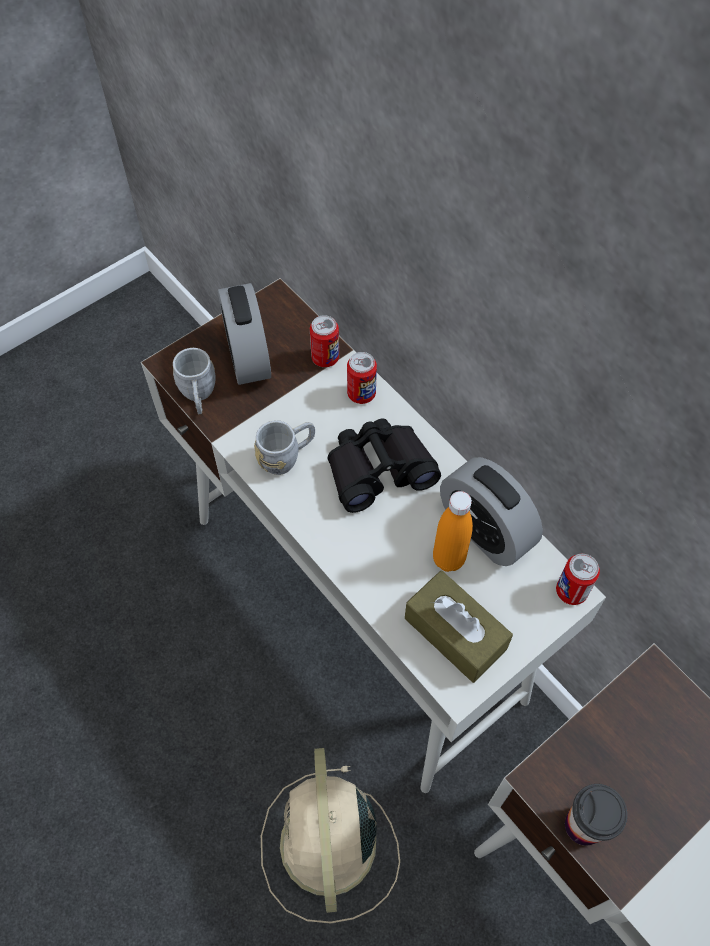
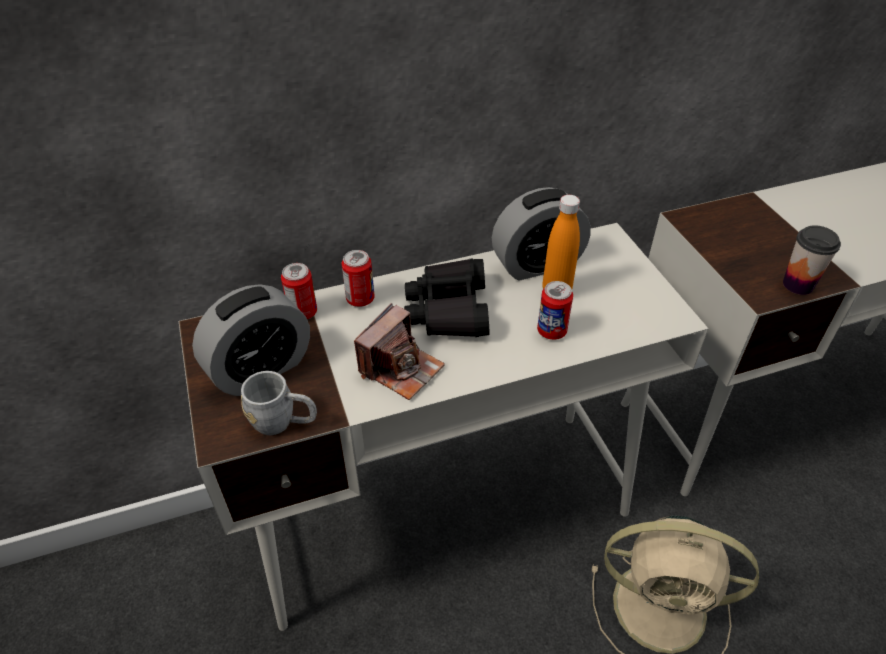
camera: 70 degrees left, 15 degrees down
(248, 357) = (260, 369): alarm clock -> alarm clock turned 45 degrees counterclockwise
(287, 456) = (401, 368): grey mug -> camera
(455, 633) = (627, 307): brown tissue box -> none
(571, 591) = (607, 236): can -> can (551, 331)

